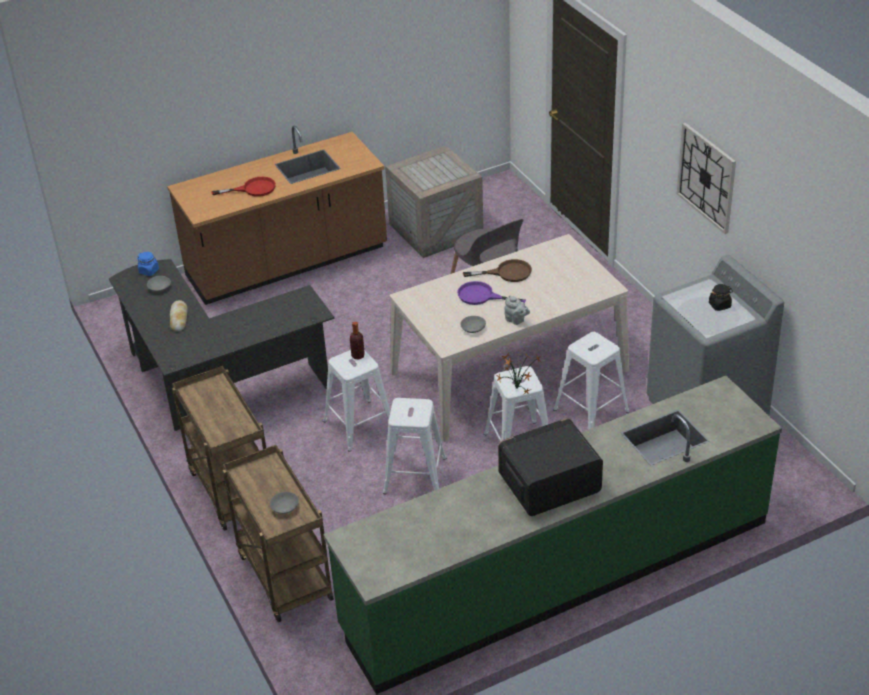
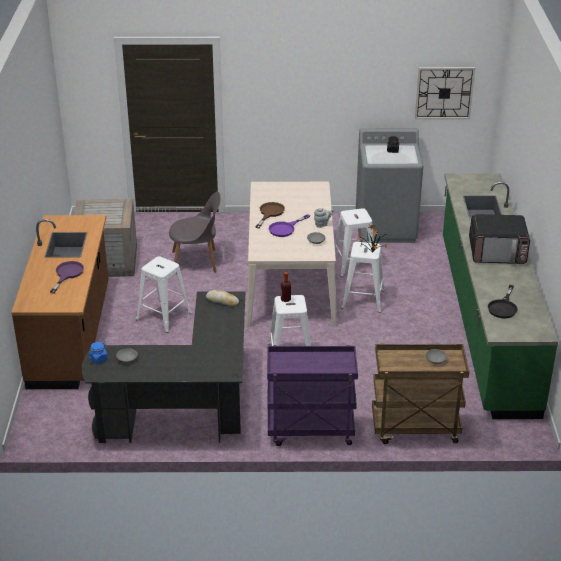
camera: 65 degrees left, 5 degrees down
(179, 319) = (178, 358): bread -> bread (222, 301)
(230, 490) = (310, 431): brown cart -> purple cart
(253, 189) = (67, 274): red frying pan -> purple frying pan
(413, 527) = (503, 307): none -> black frying pan
(415, 475) = (360, 346): white stool -> white stool (164, 316)
(548, 485) = (497, 252): microwave -> microwave turned 90 degrees counterclockwise
(706, 177) = (324, 92): wall clock -> wall clock (444, 93)

